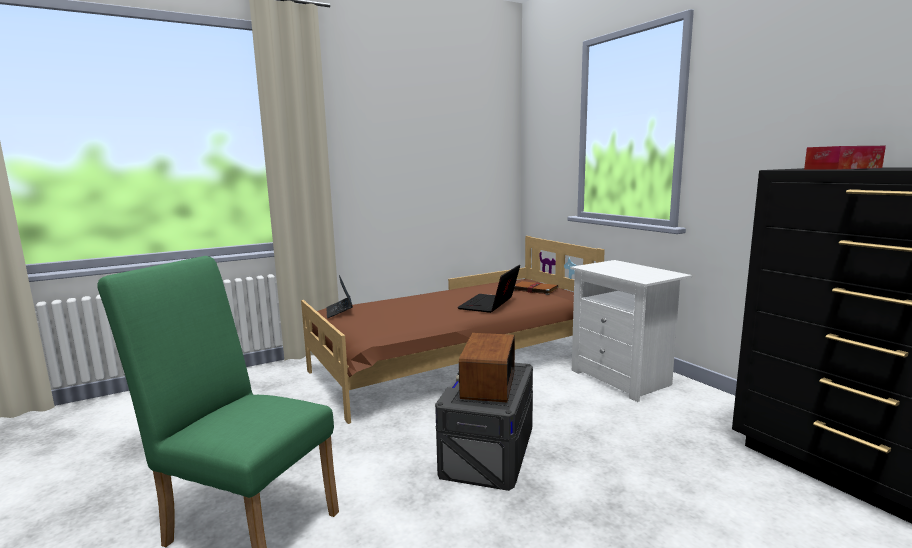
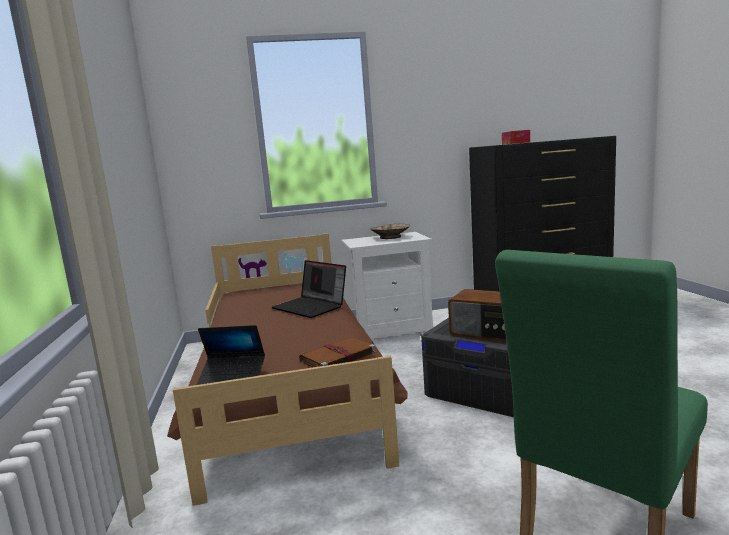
camera: 70 degrees left, 0 degrees up
(534, 289) = (281, 290): brown book -> brown book (337, 357)
(641, 270) = (390, 237): none -> beige bowl

